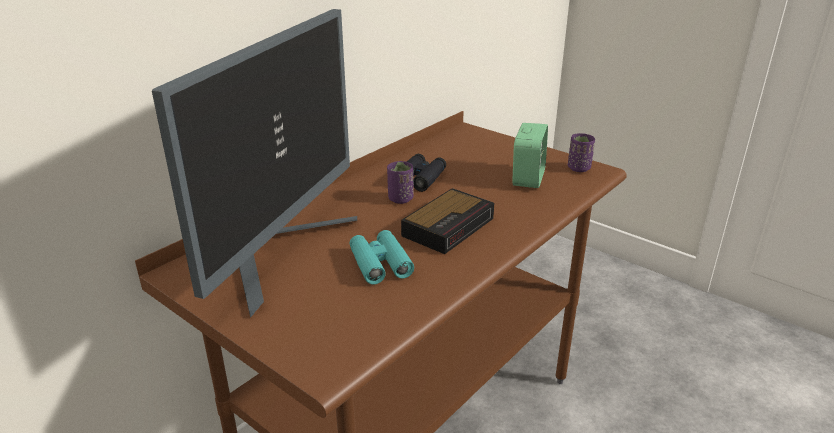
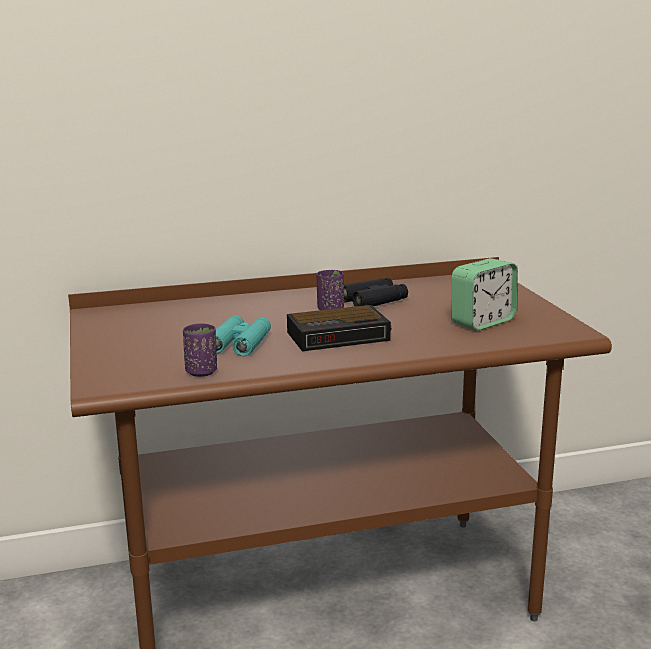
camera: 35 degrees right, 10 degrees down
(280, 251) = (180, 319): monitor -> none
(578, 168) = (555, 326): purple cup -> purple cup (201, 372)

